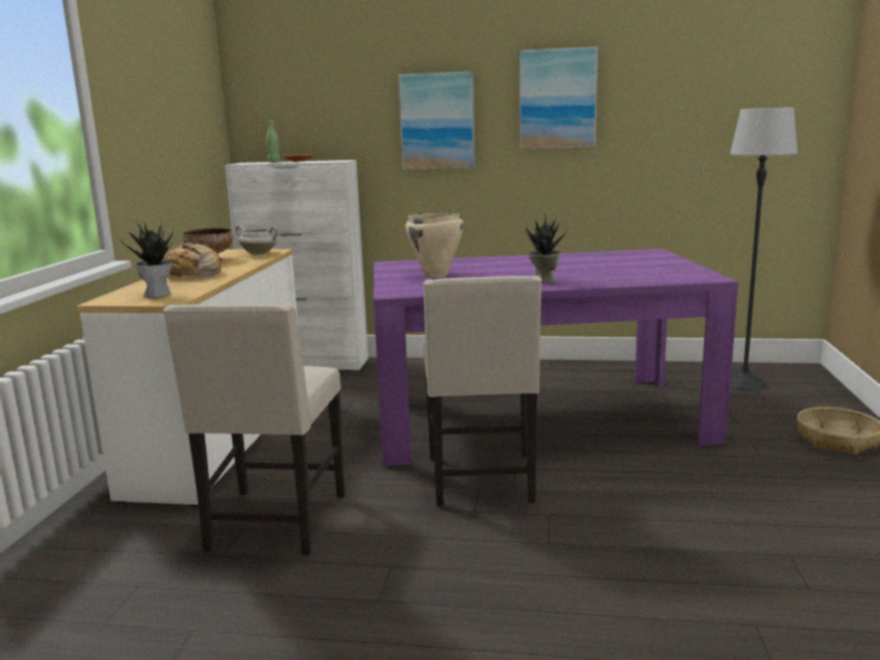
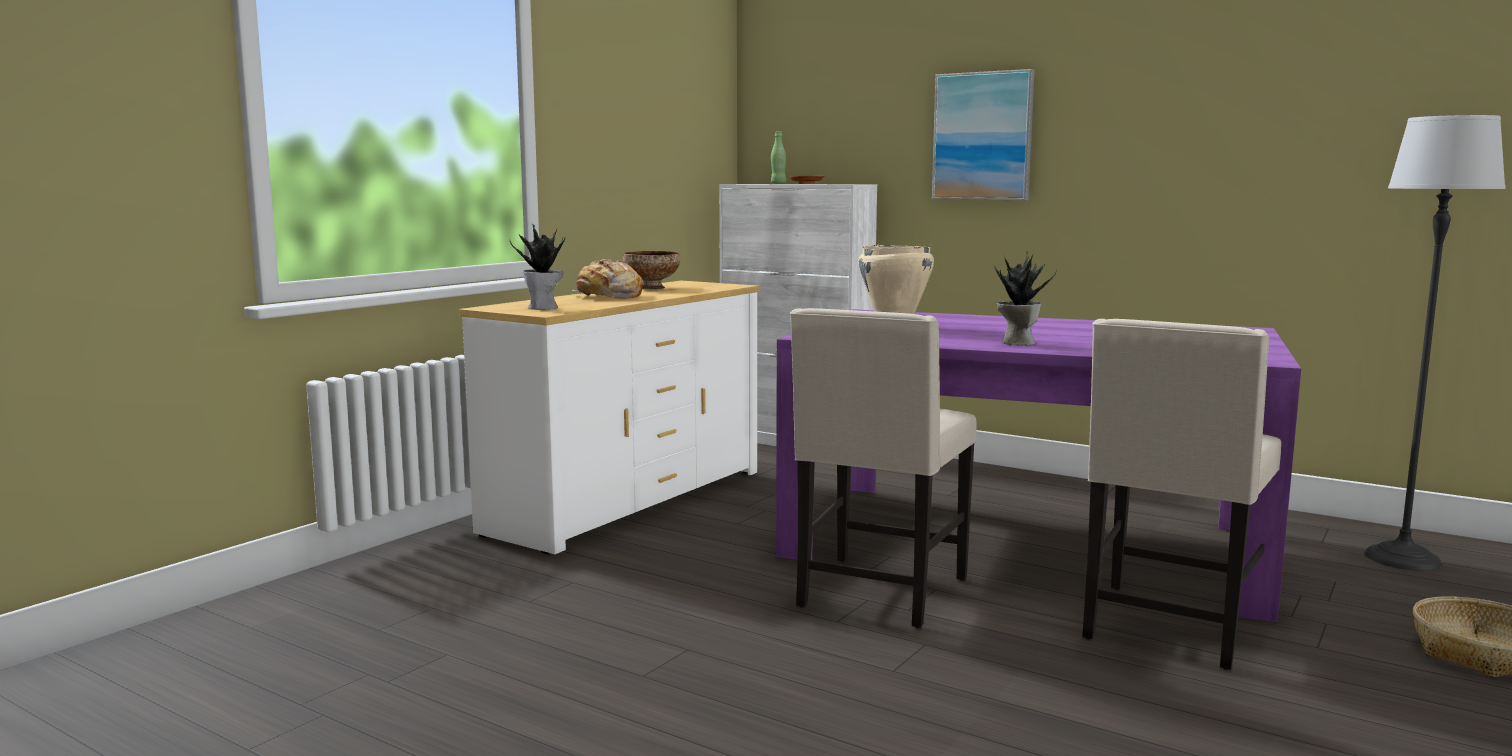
camera: 25 degrees right, 5 degrees down
(259, 254) = (712, 286): white cooking pot -> none
(275, 524) = (607, 585): beige chair -> beige chair (1170, 628)
(557, 99) = (1149, 106): picture -> none

